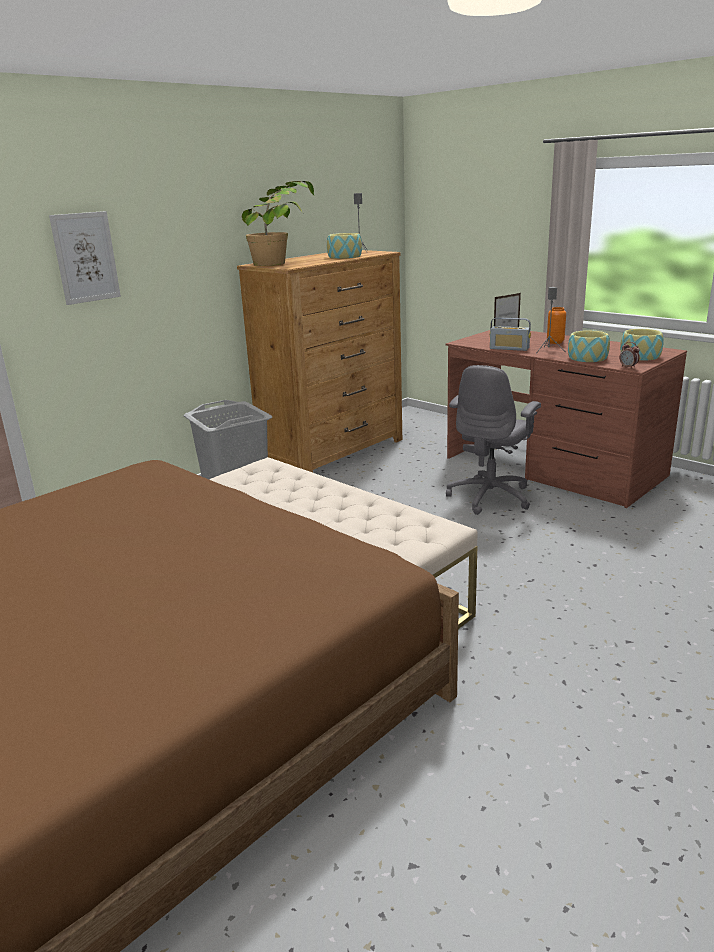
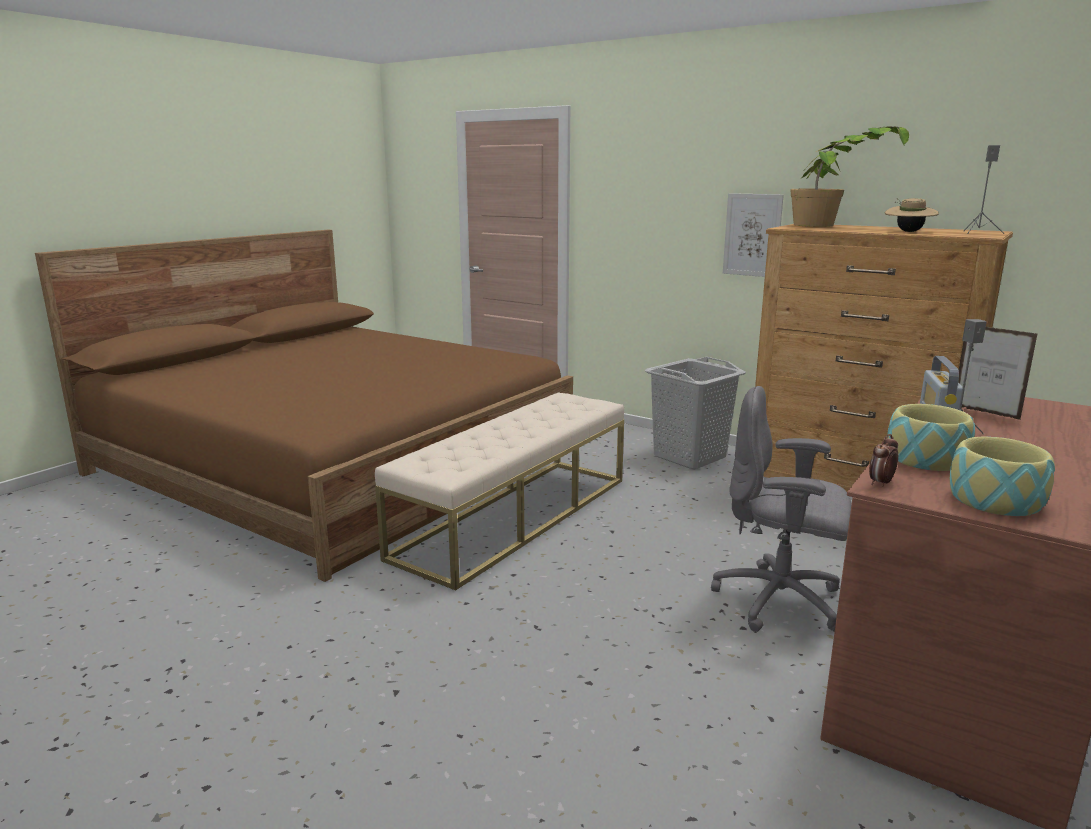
camera: 80 degrees right, 5 degrees down
(85, 257) = (642, 192): picture -> picture (752, 235)
(344, 256) = (908, 232): bowl -> beige hat
(555, 342) = (1036, 442): orange vase -> none

